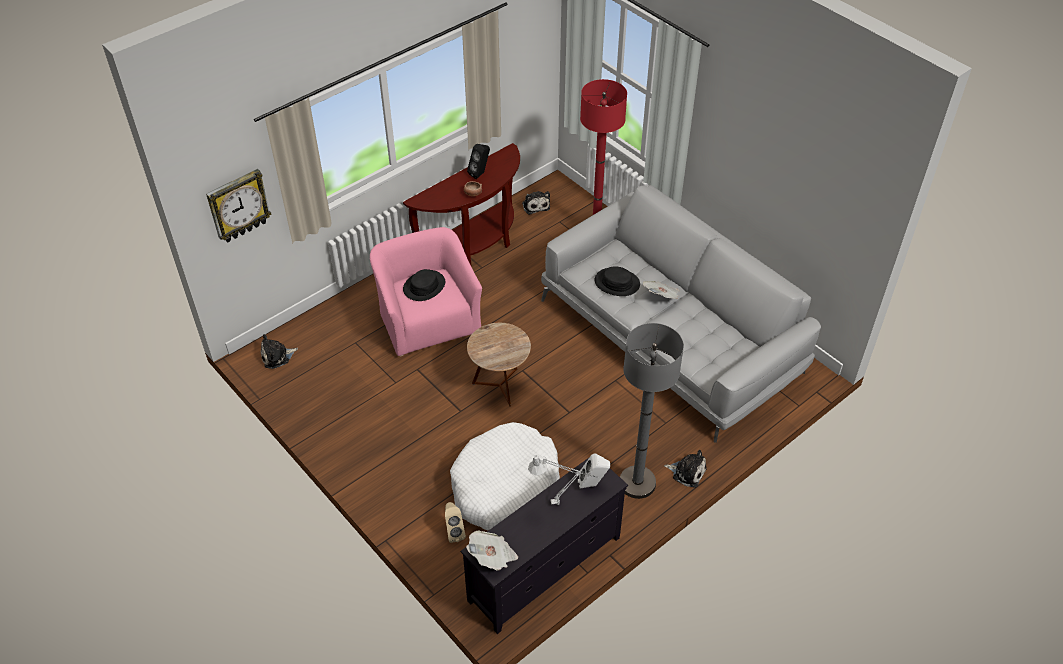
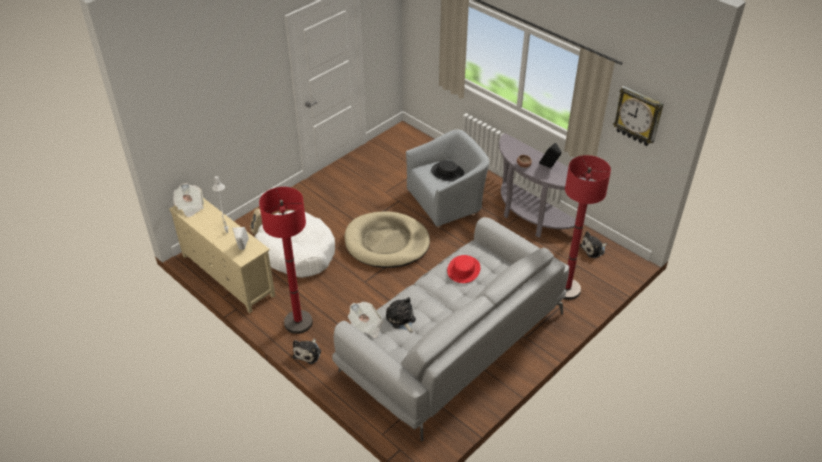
camera: 85 degrees right, 5 degrees down
(238, 206) = (426, 33): wall clock -> wall clock (638, 116)
(277, 356) = (402, 139): plush toy -> plush toy (401, 319)
(428, 320) = (446, 201): pink armchair -> grey armchair
(474, 246) = (532, 218): brown console table -> grey console table
(500, 386) = (387, 243): brown side table -> beige dog bed
(545, 569) = (227, 276): black tv stand -> beige tv stand
(617, 283) = (463, 270): black hat -> red hat
(637, 483) = (298, 322): grey floor lamp -> red floor lamp
(662, 296) = (452, 298): newspaper -> newspaper (366, 326)

